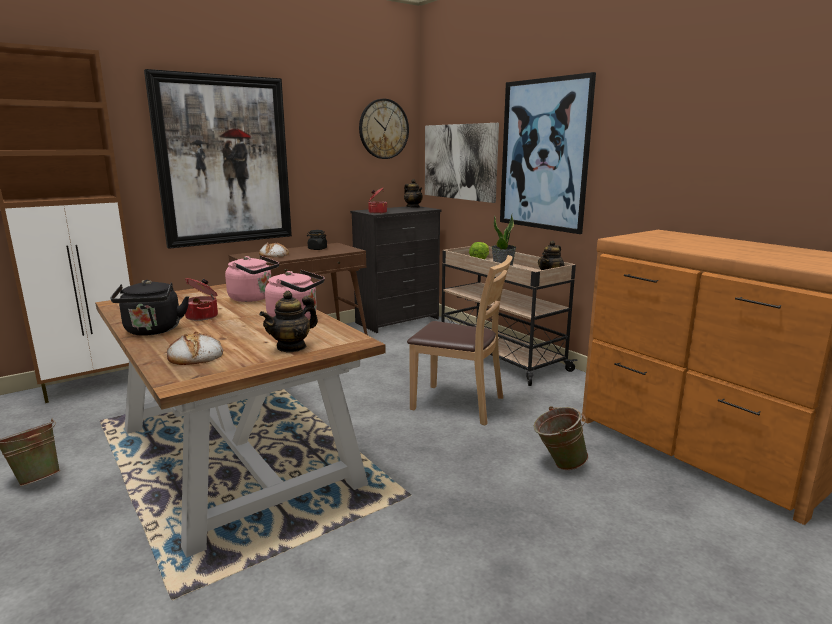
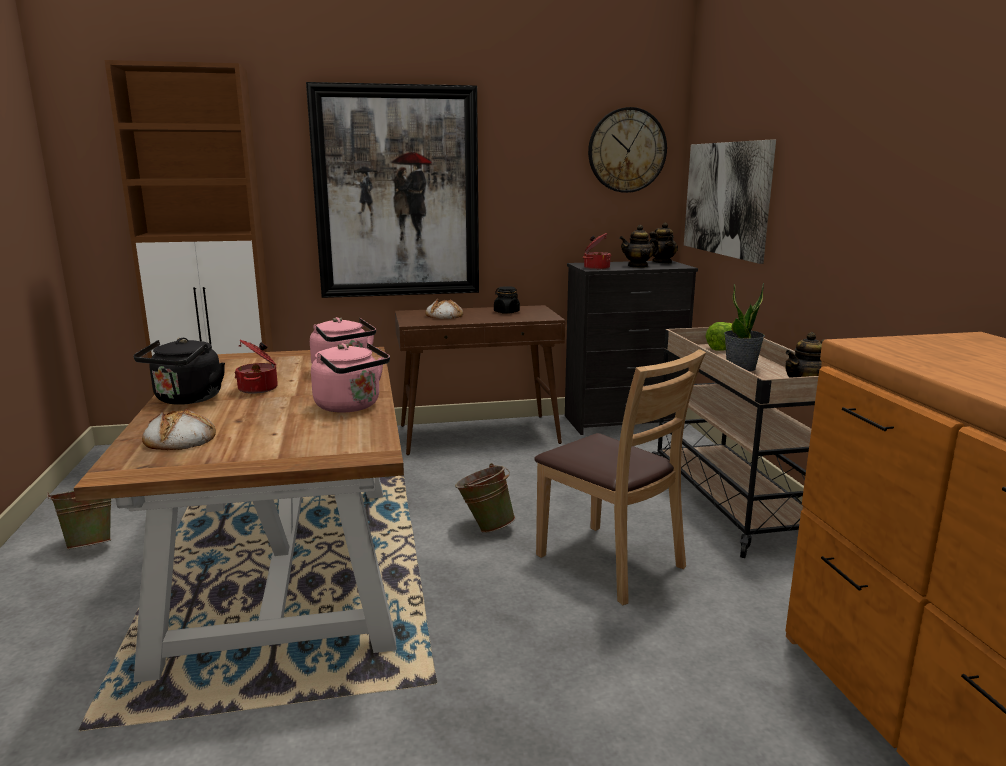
camera: 25 degrees right, 0 degrees up
(291, 347) = (290, 446): teapot -> teapot (638, 266)
(544, 155) = (829, 192): picture -> none
(558, 464) = (686, 701): green bucket -> green bucket (485, 527)

